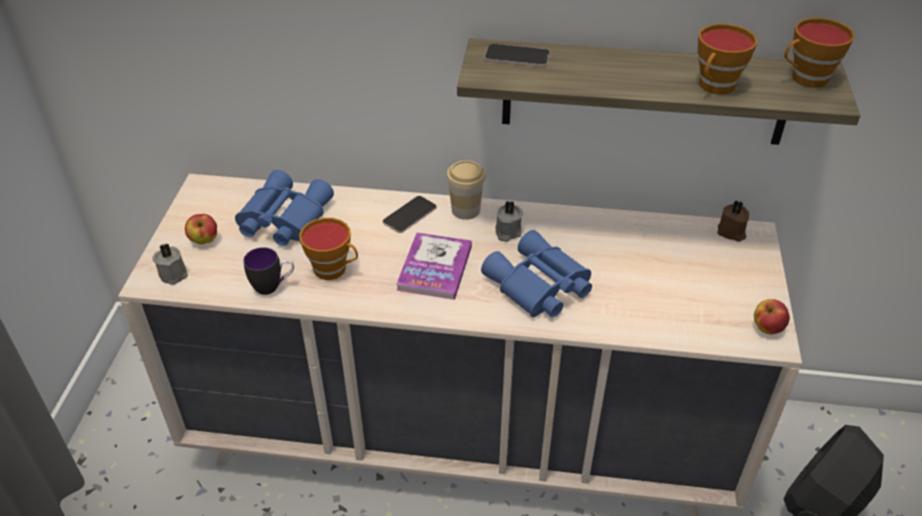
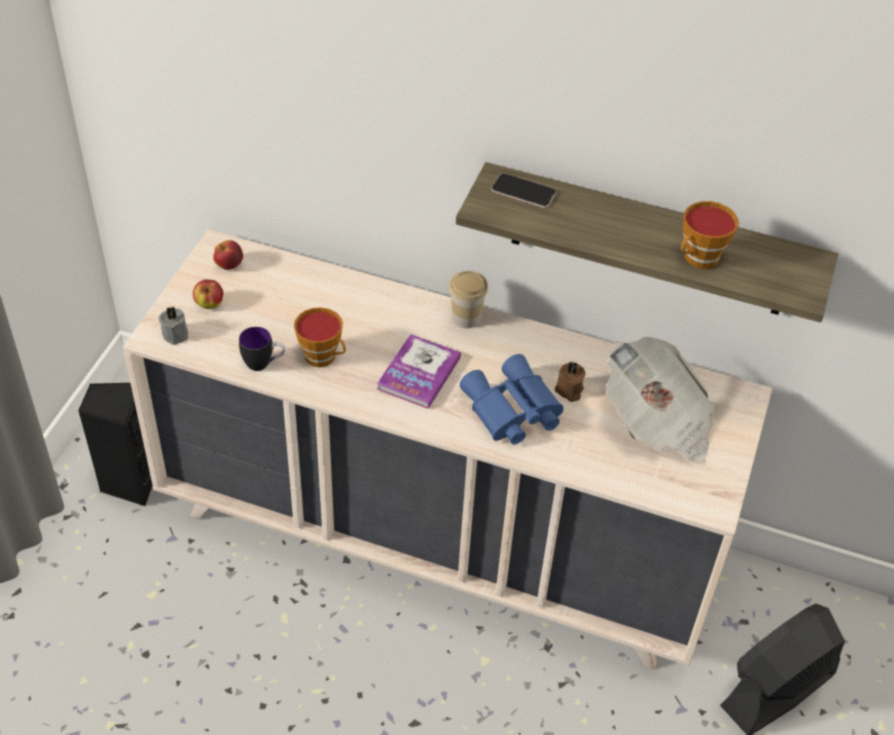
camera: 10 degrees right, 5 degrees up
(149, 443) = (130, 481): none -> black speaker
(282, 219) = (287, 295): blue binoculars -> none
(409, 215) = (410, 313): phone -> none
(507, 232) = (499, 349): grey candle -> none
(683, 271) = (658, 422): none -> newspaper
(731, 232) = (723, 390): brown candle -> brown candle (569, 390)
(767, 328) = (715, 494): apple -> apple (229, 265)
(806, 79) = (791, 266): cup -> none

